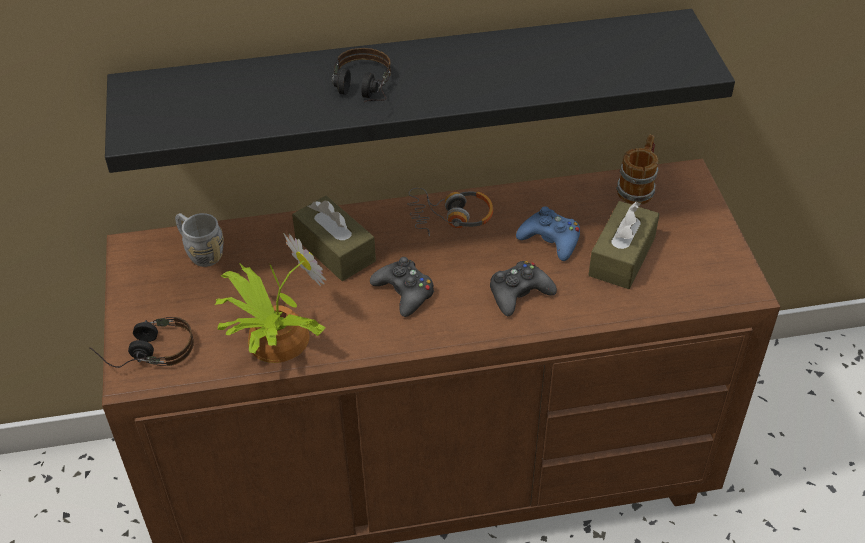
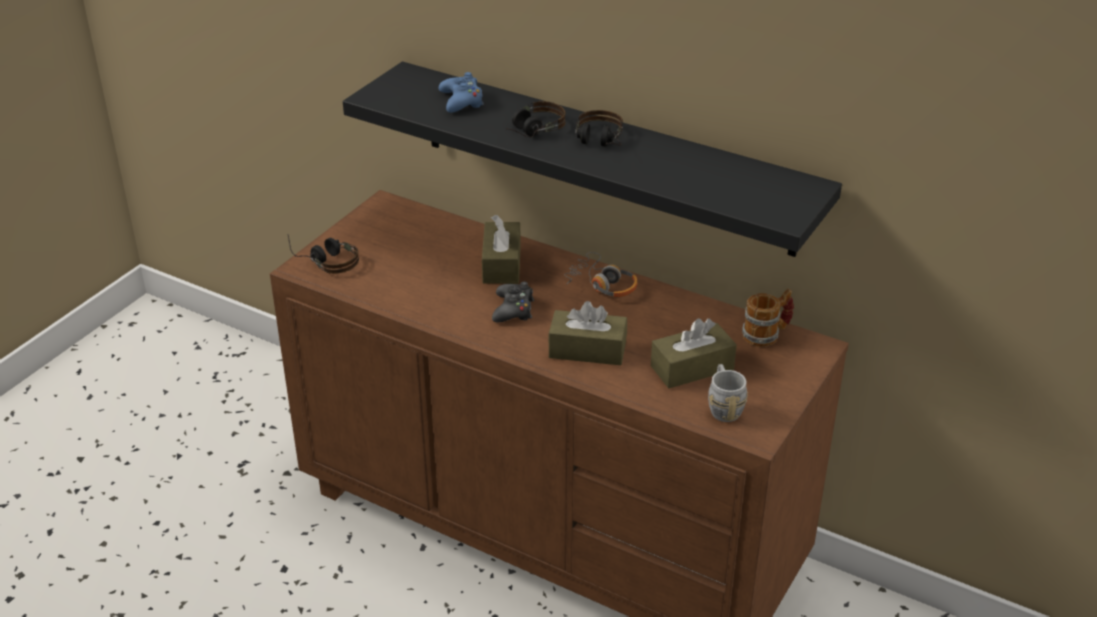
camera: 40 degrees right, 10 degrees down
(200, 252) = (420, 224): grey mug -> grey mug (723, 406)
(274, 339) = (402, 292): potted plant -> none
(443, 72) = (599, 143): none -> headphones
(519, 293) = (587, 350): black game controller -> brown tissue box
(550, 240) = (654, 332): blue game controller -> blue game controller (461, 101)

